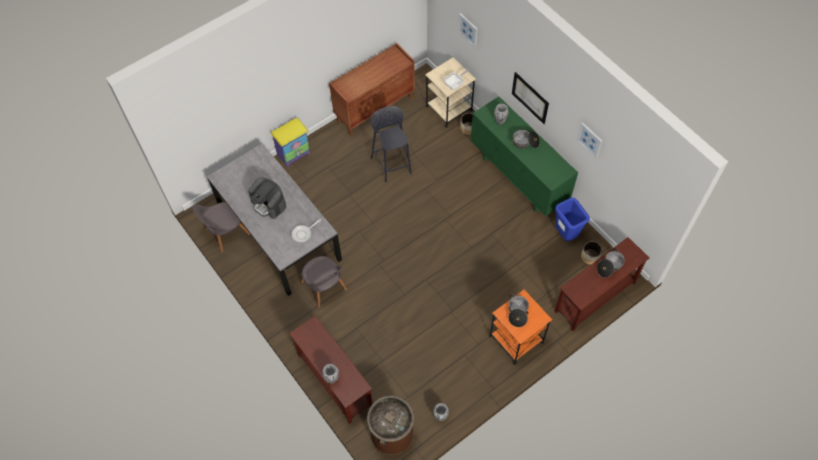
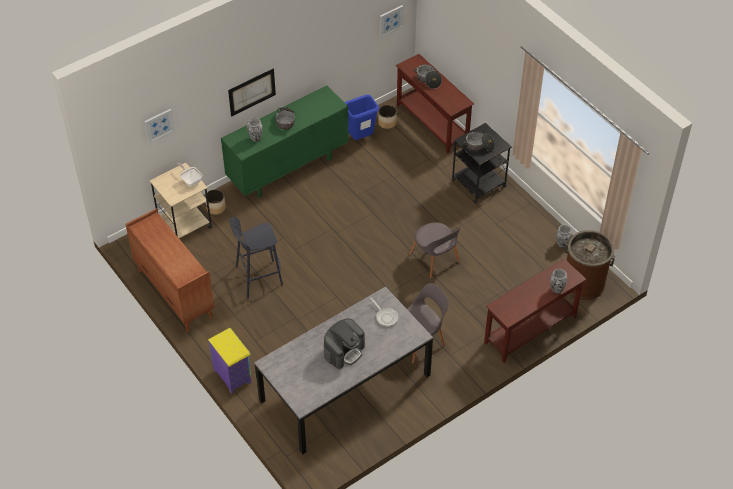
camera: 90 degrees left, 10 degrees down
(226, 233) = (343, 443): grey chair -> grey chair (435, 260)
(515, 340) = (479, 184): orange cart -> black cart
(590, 139) = (323, 42): picture -> picture (390, 20)

